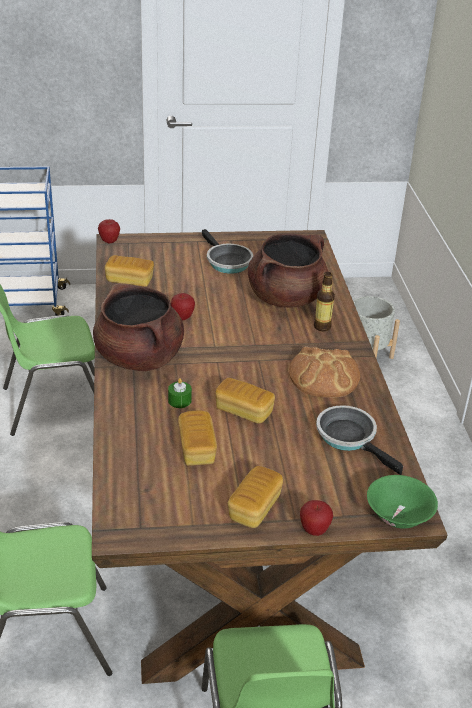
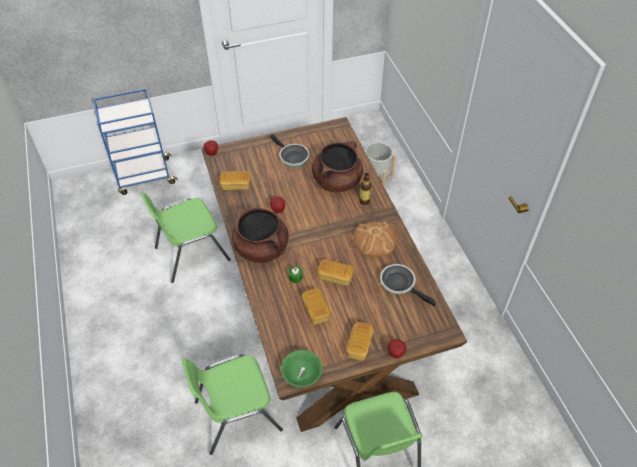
camera: 10 degrees left, 15 degrees up
(398, 517) = (439, 335): green bowl -> green bowl (302, 375)

